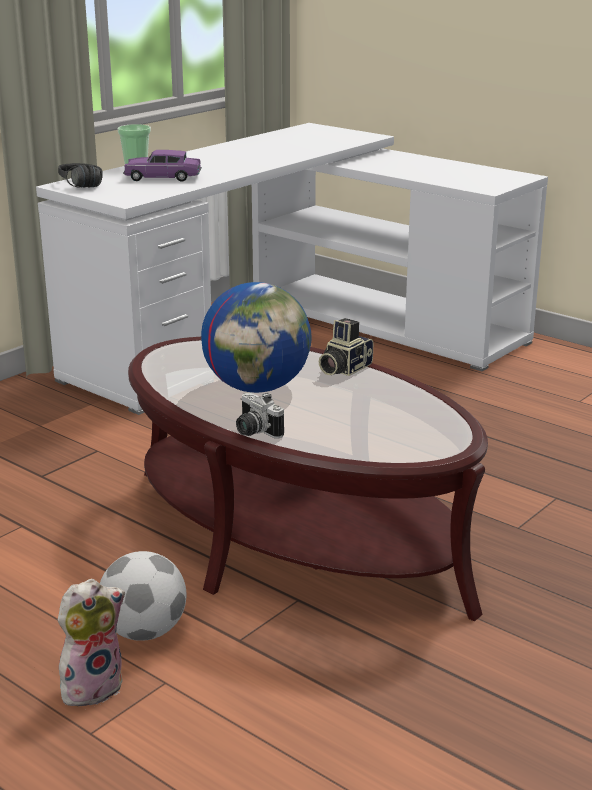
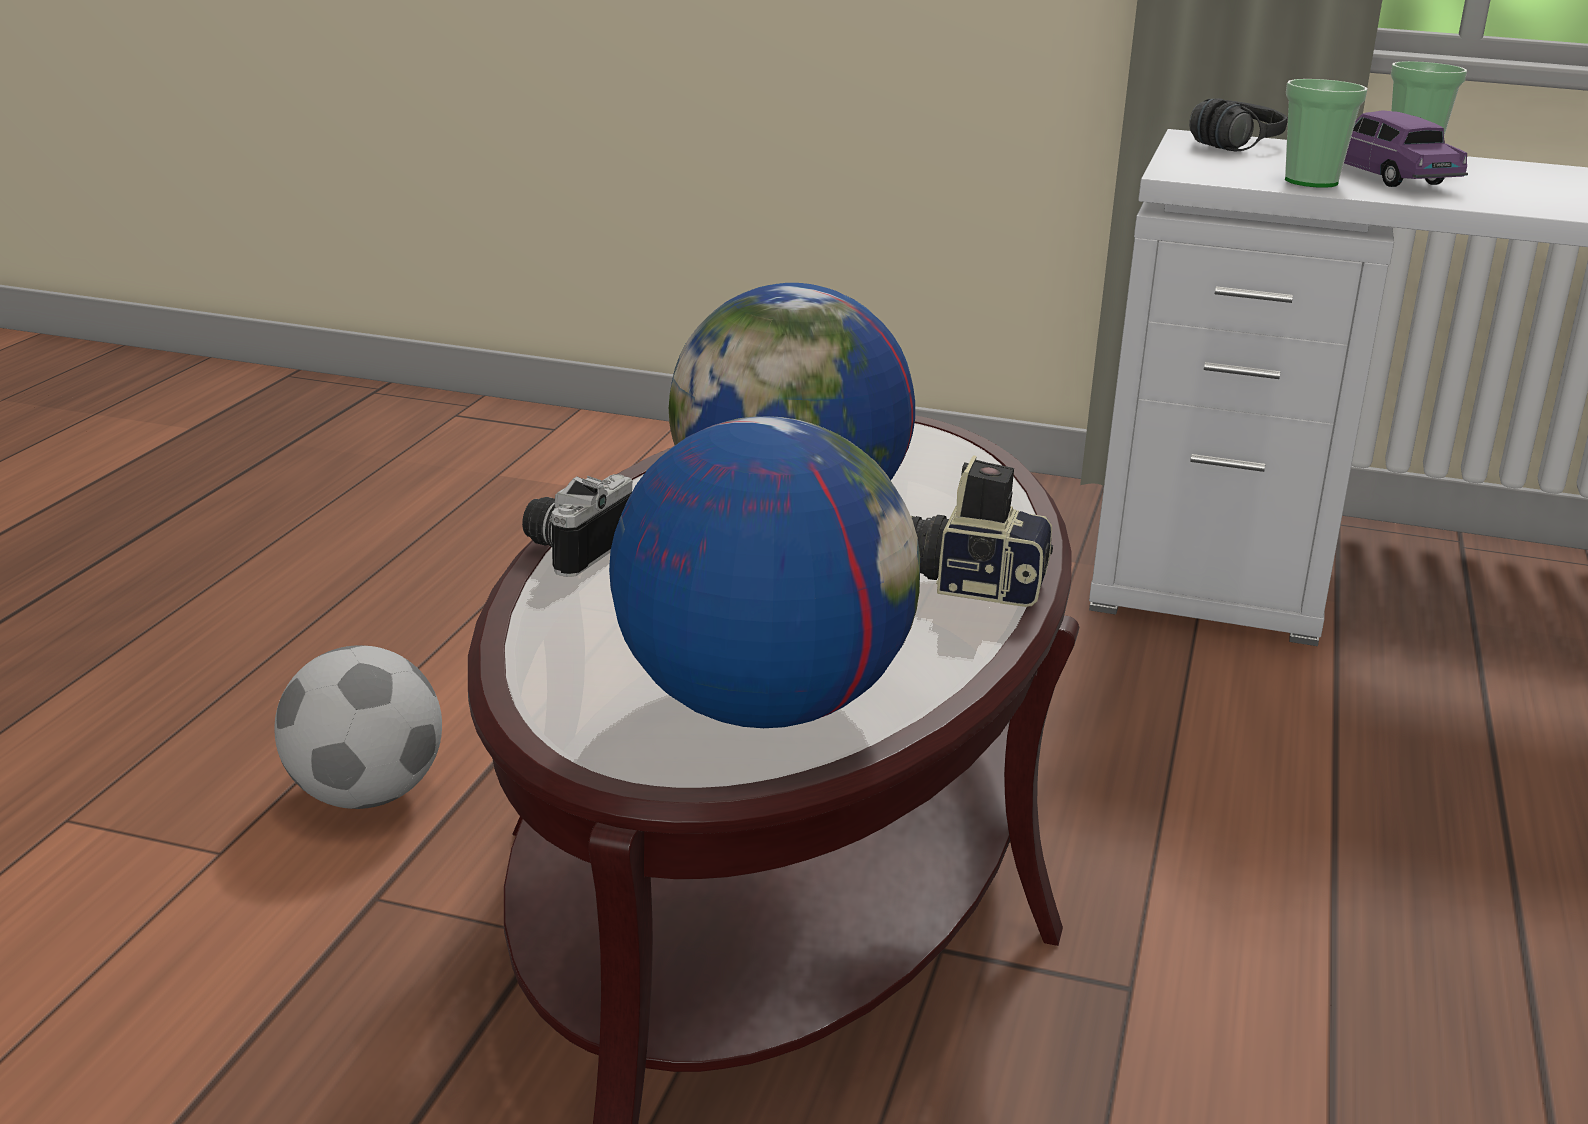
camera: 65 degrees right, 0 degrees up
(92, 686) = (191, 789): plush toy -> none
(162, 188) = (1311, 181): none -> cup
(419, 422) = (759, 707): none -> globe

